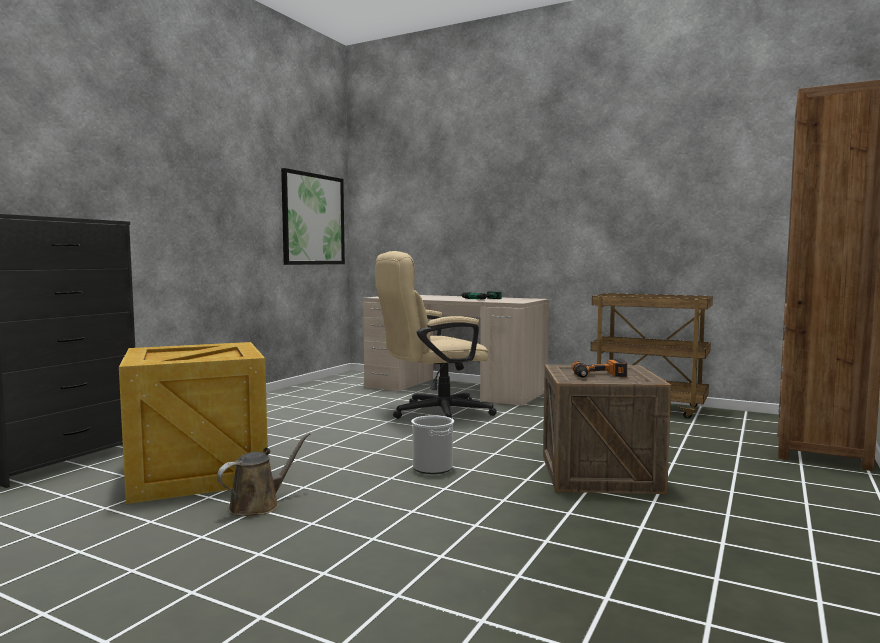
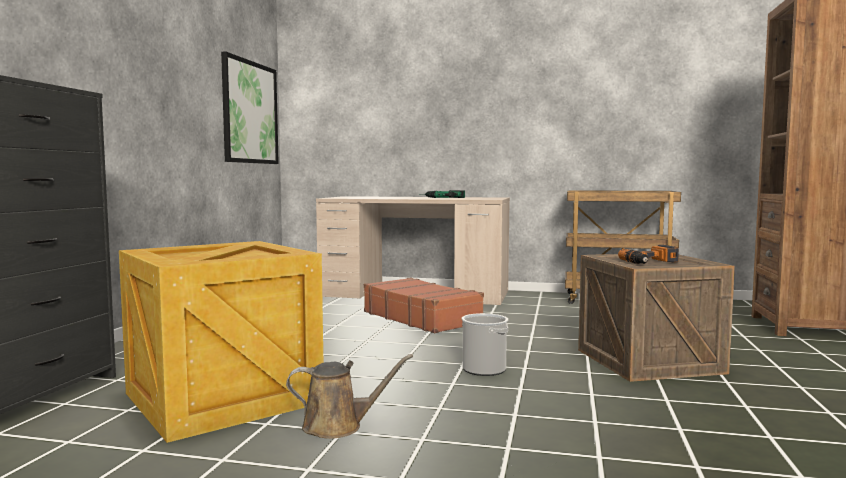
camera: 15 degrees left, 0 degrees up
(258, 505) = (338, 426): brown watering can -> brown watering can turned 60 degrees clockwise
(433, 414) = (422, 318): beige office chair -> brown suitcase

